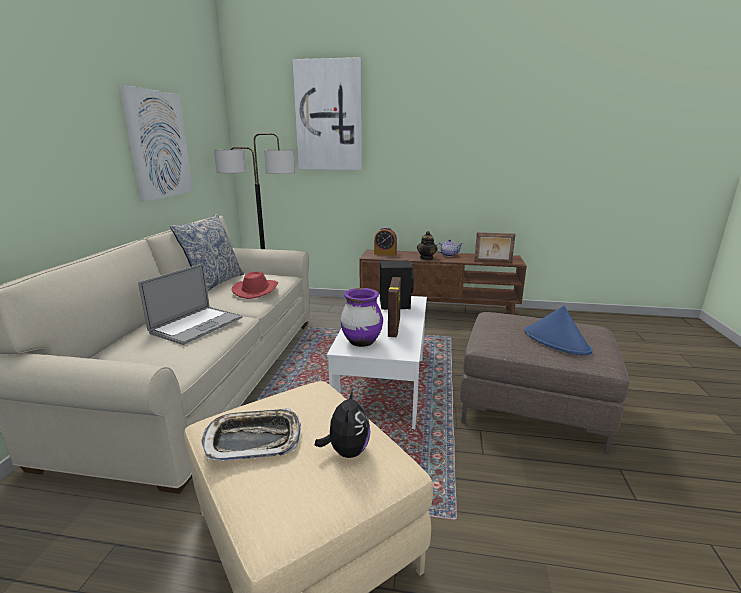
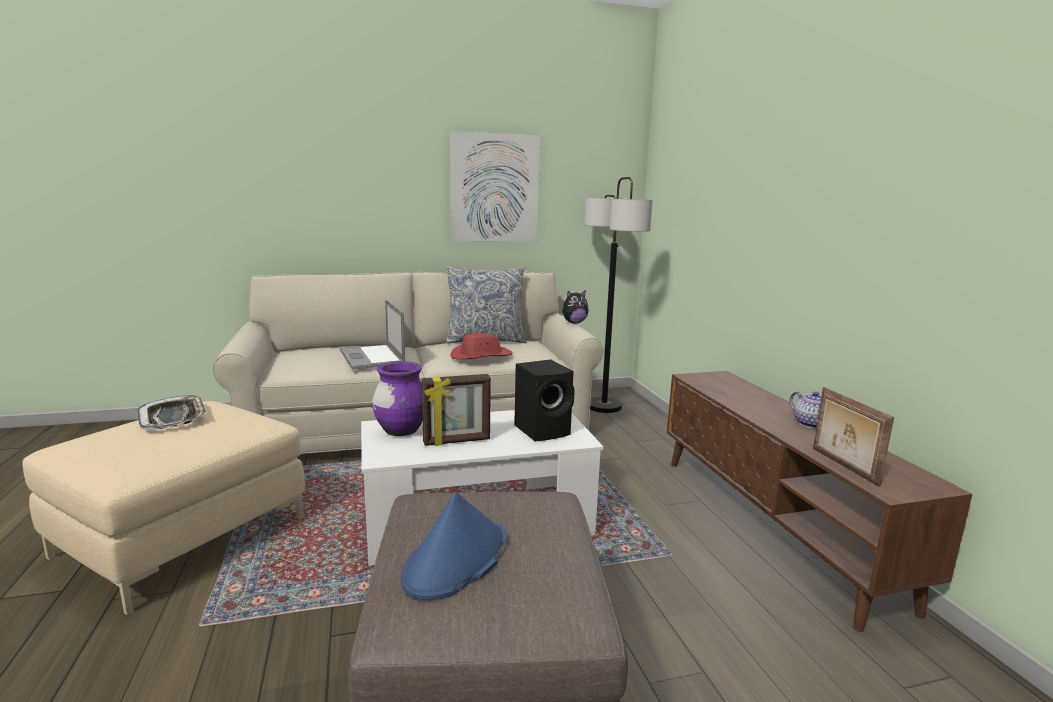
camera: 65 degrees right, 5 degrees down
(197, 325) = (371, 357): laptop -> laptop turned 60 degrees clockwise
(329, 116) = (722, 151): picture -> none
(347, 451) = (146, 452): plush toy -> plush toy (574, 323)
(385, 253) = (726, 383): alarm clock -> none
(426, 258) = (755, 411): teapot -> none

